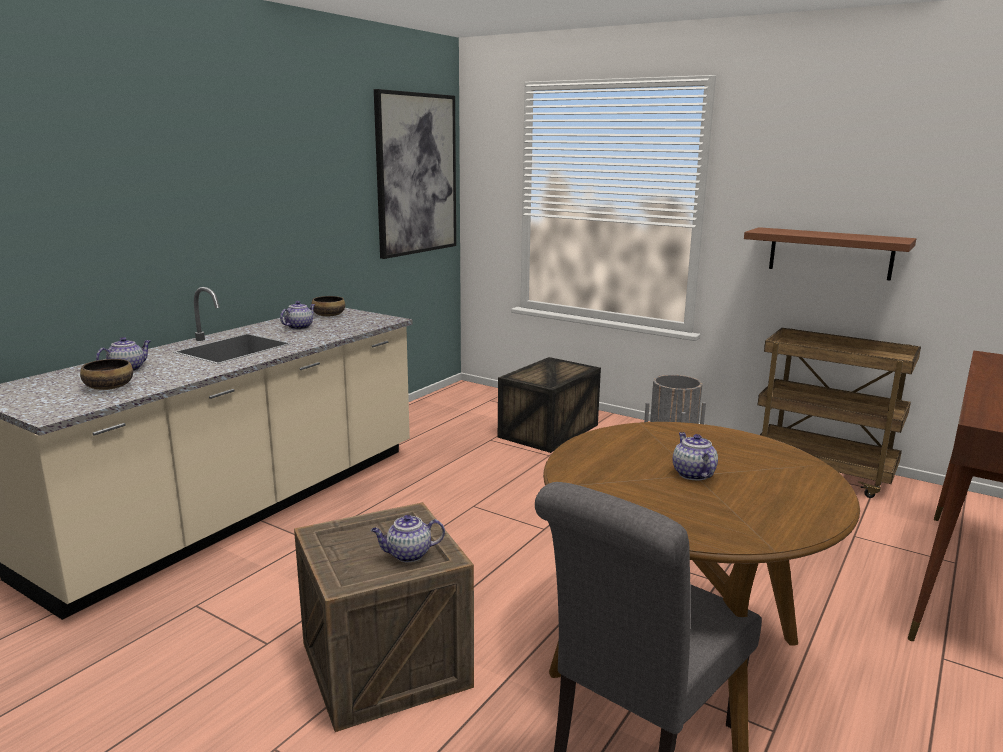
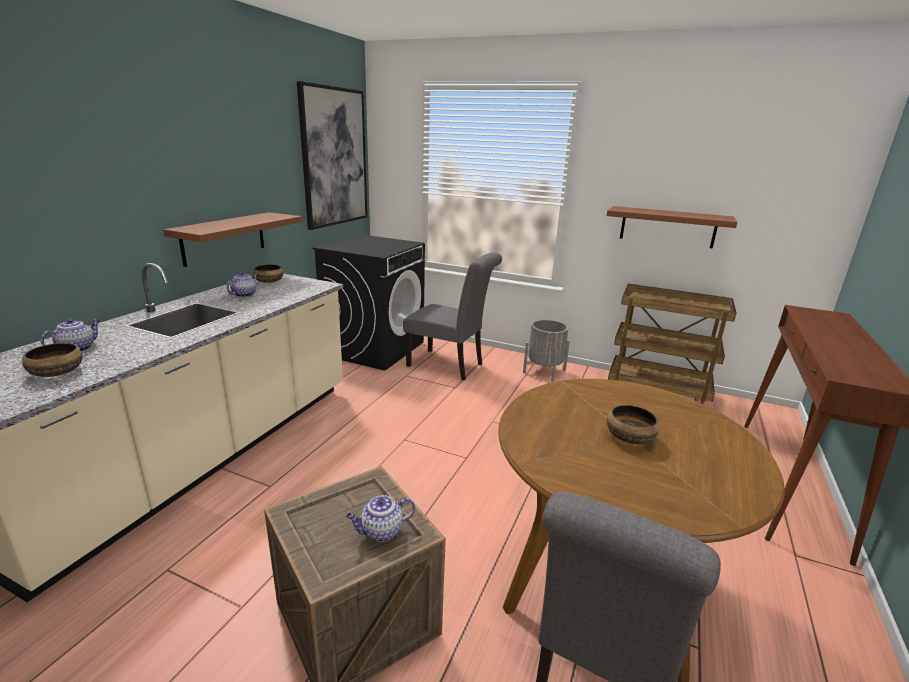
camera: 10 degrees left, 5 degrees up
(282, 265) = (224, 238): none -> brown shelf
(457, 409) = (374, 348): none -> black washing machine
(548, 431) = (449, 365): crate -> grey chair
(692, 474) = (629, 437): teapot -> bowl

